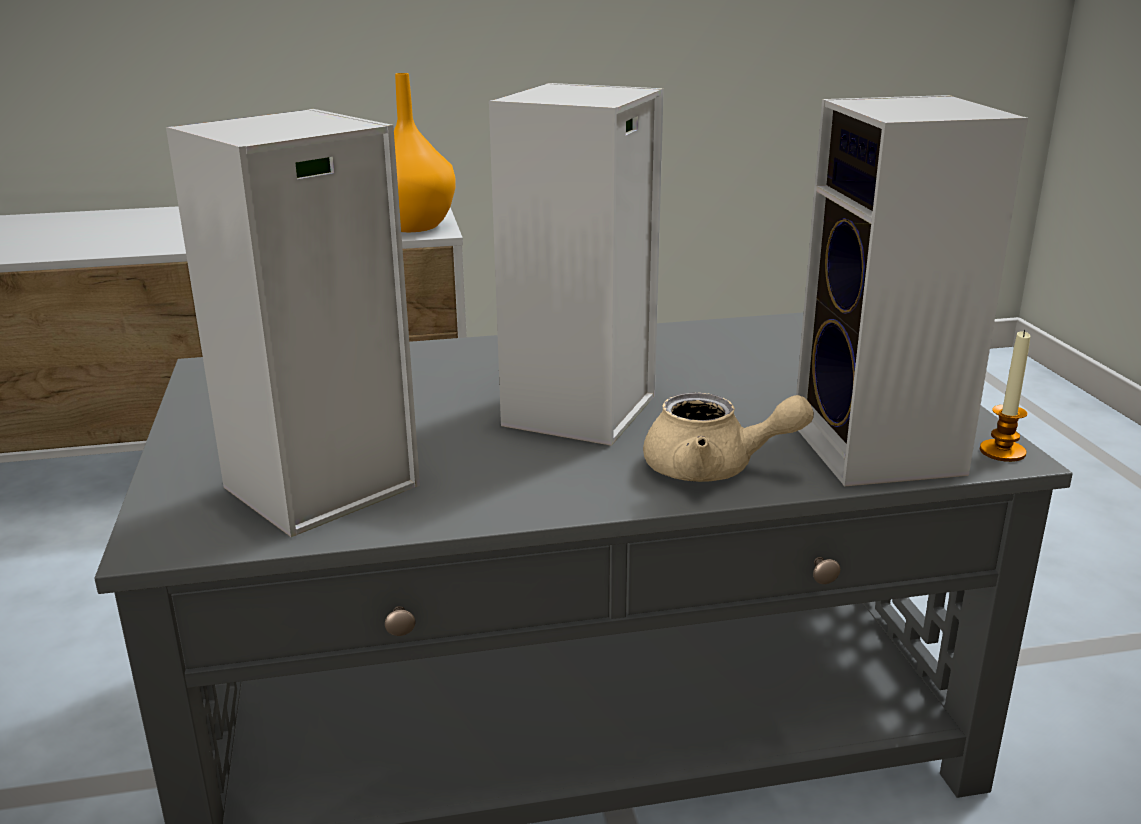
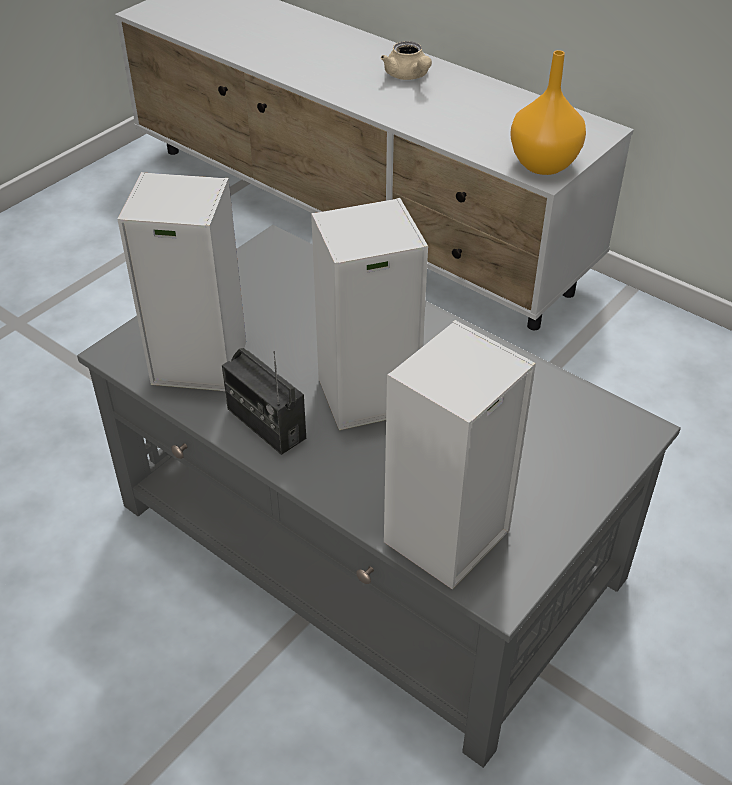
camera: 50 degrees right, 20 degrees up
(523, 484) = (265, 424): none -> radio
(714, 469) = (352, 482): beige teapot -> beige teapot (408, 76)
(1002, 452) = (503, 593): candle -> none

